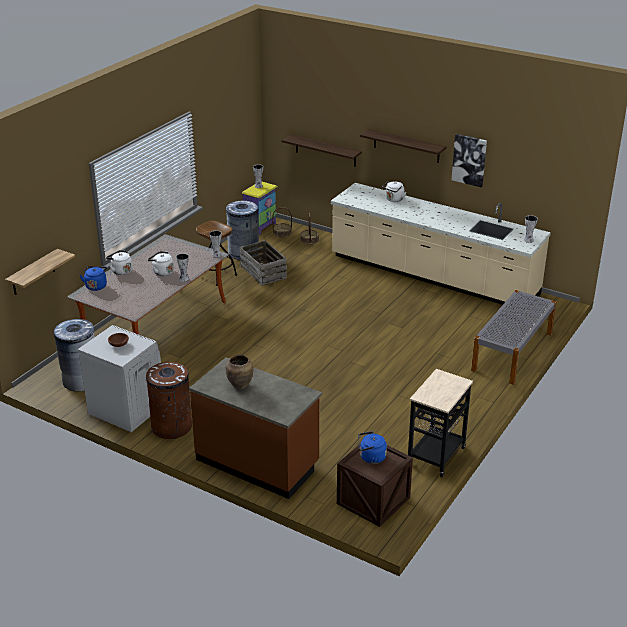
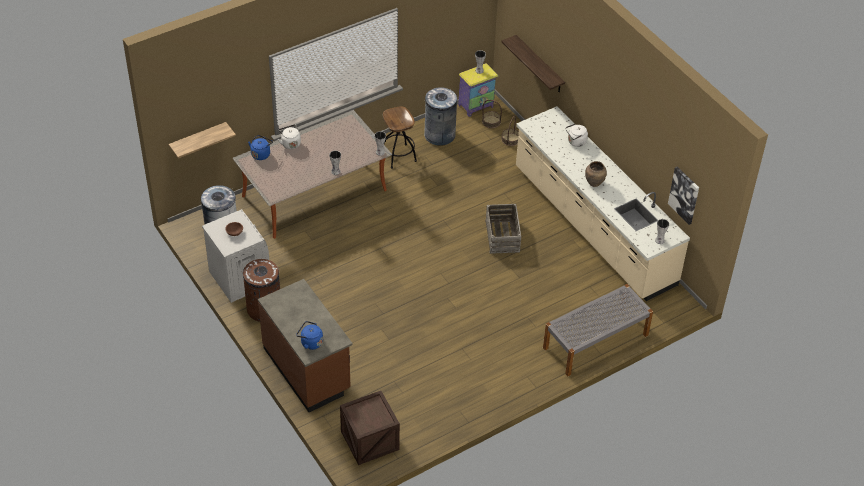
camera: 25 degrees right, 15 degrees up
(162, 272) = (322, 157): white kettle -> none
(240, 385) = (296, 312): brown vase -> brown vase (594, 183)
(263, 272) = (442, 166): crate -> crate (503, 236)
(371, 458) = (369, 410): blue kettle -> blue kettle (310, 342)
(406, 146) = (597, 98): shelf -> none
(436, 457) = (447, 421): cart -> none
(469, 160) = (640, 139): picture -> picture (684, 195)

